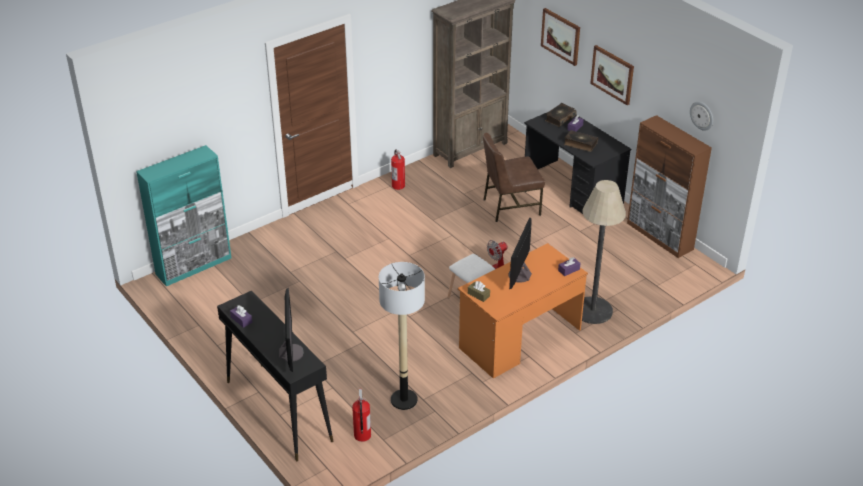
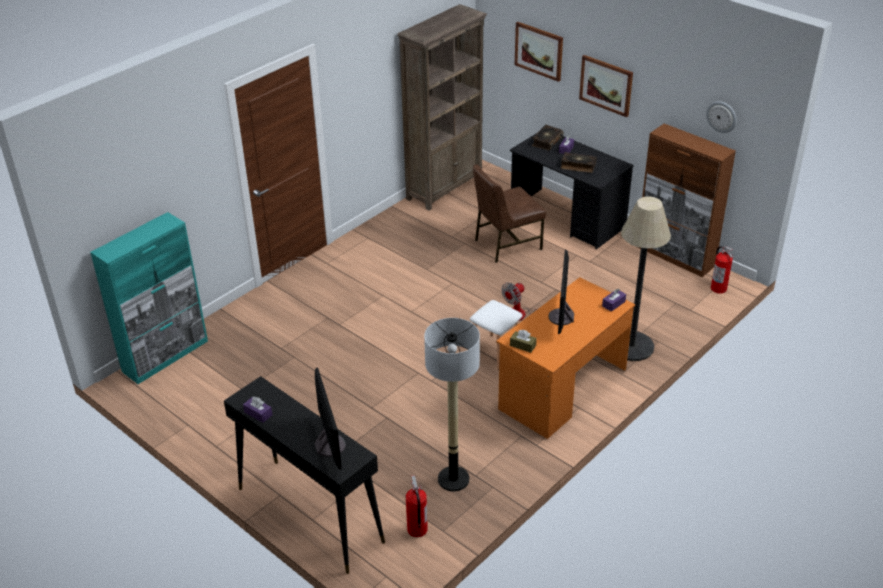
camera: 10 degrees left, 0 degrees up
(398, 185) = (377, 236): fire extinguisher -> fire extinguisher (718, 288)

